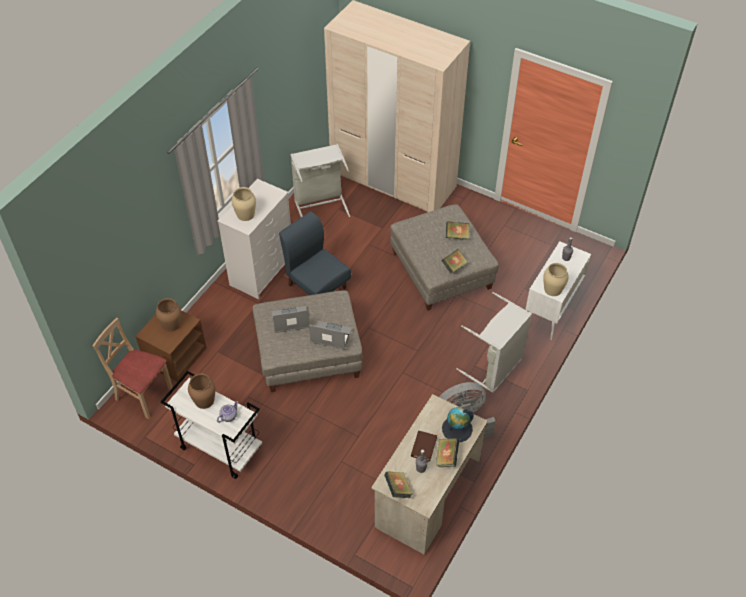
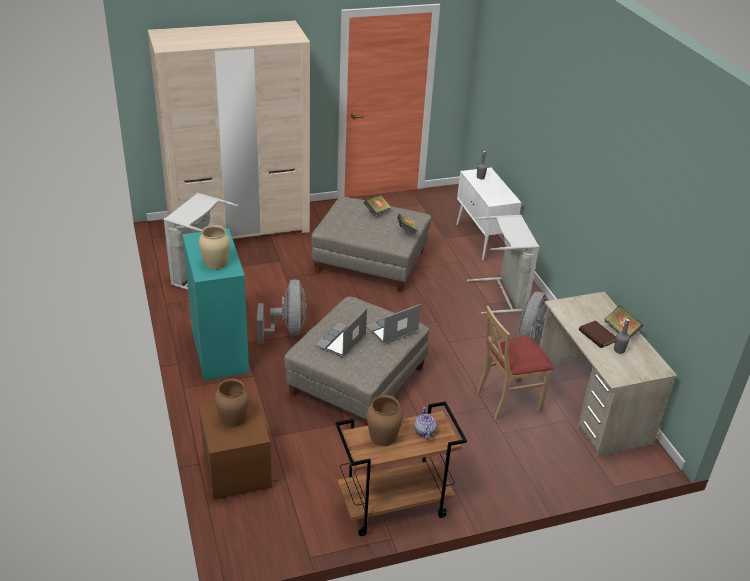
camera: 50 degrees left, 15 degrees down
(143, 395) = (252, 525): beige chair -> beige chair (508, 400)
(219, 448) = (393, 506): white cart -> brown cart
(262, 270) = (219, 350): white dresser -> turquoise dresser
(317, 286) = (287, 330): blue chair -> grey fan
(398, 489) = (629, 374): book -> none
(457, 429) = (596, 309): globe -> none
(553, 289) = (503, 198): beige vase -> none

